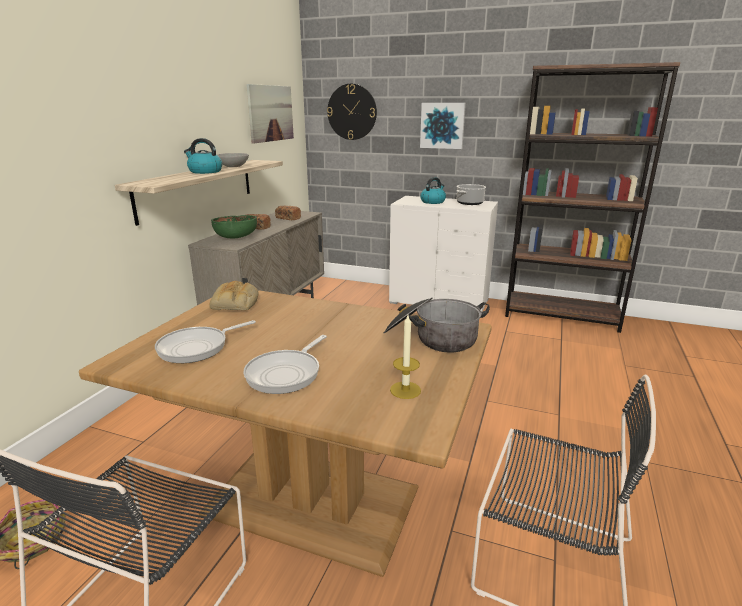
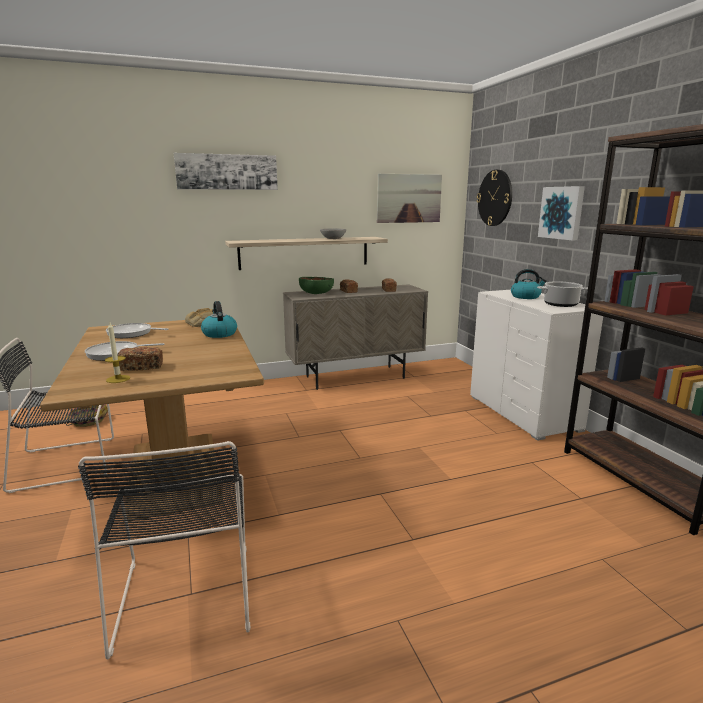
camera: 50 degrees right, 5 degrees down
(102, 77) = (227, 172): none -> picture
(204, 171) = (299, 239): kettle -> kettle (219, 334)
(375, 368) = (142, 367): none -> bread
(432, 338) = (208, 369): cooking pot -> none

